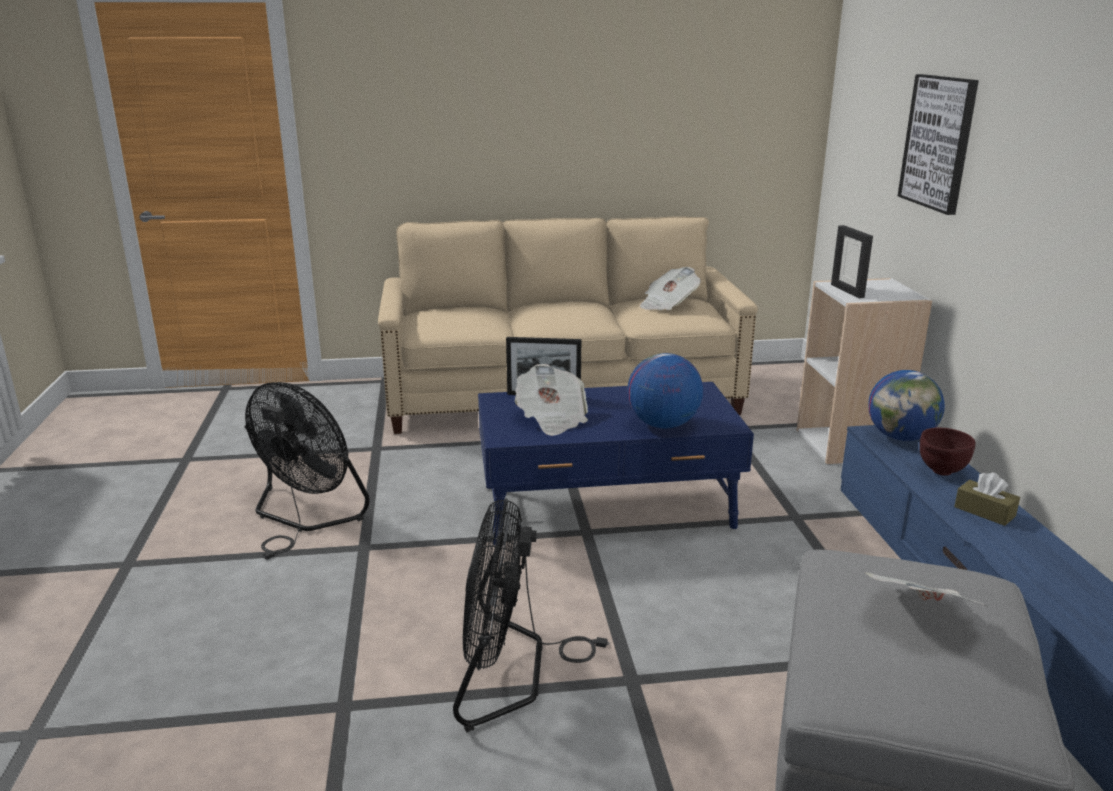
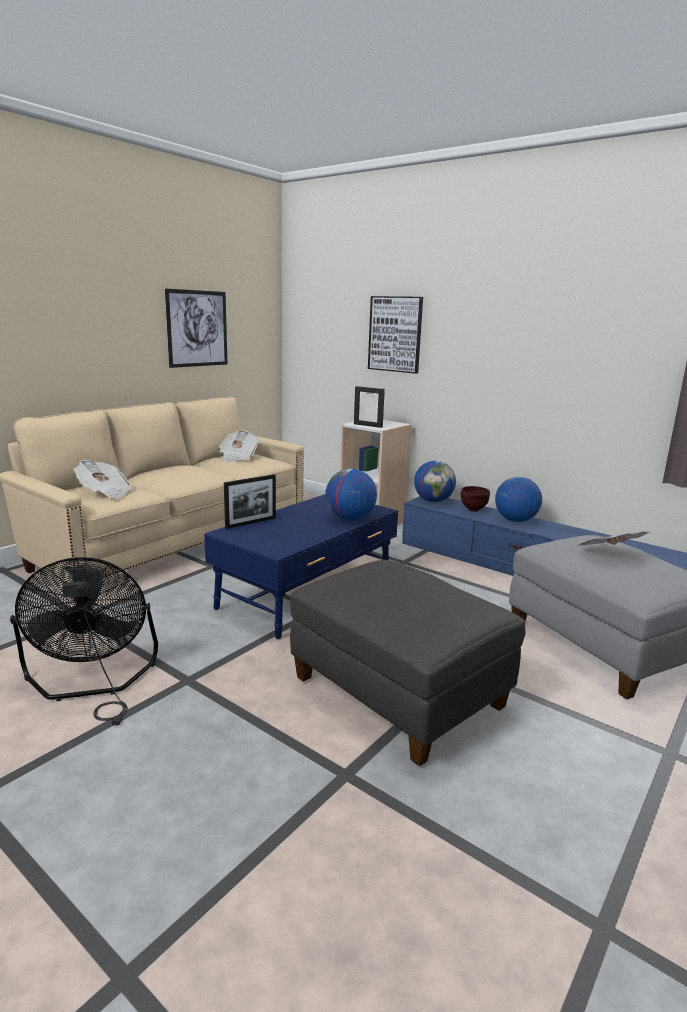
camera: 45 degrees left, 5 degrees down
(514, 666) = (399, 694): black fan -> grey ottoman
(551, 419) = (284, 533): newspaper -> newspaper (105, 493)
(667, 119) = (197, 328): none -> picture
(984, 511) = (515, 520): brown tissue box -> globe

